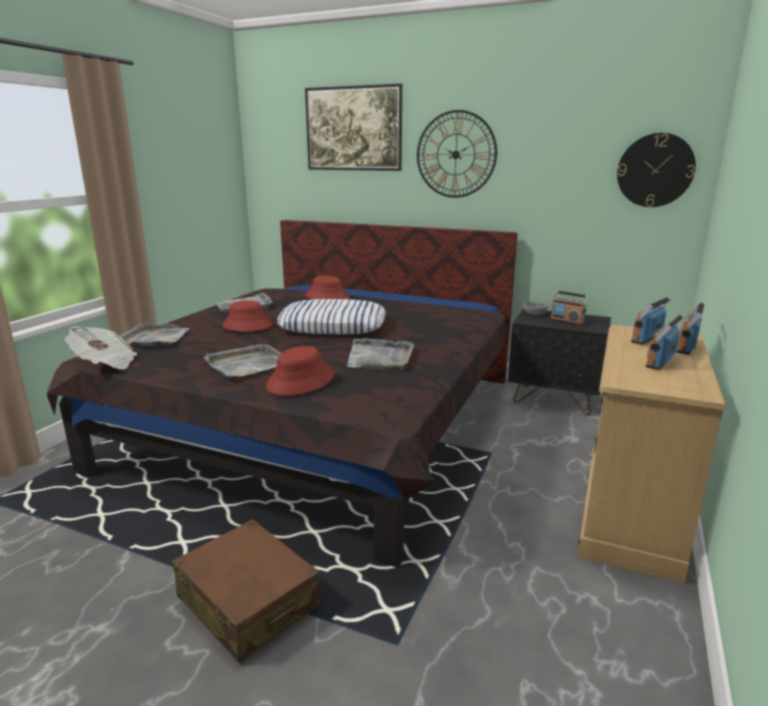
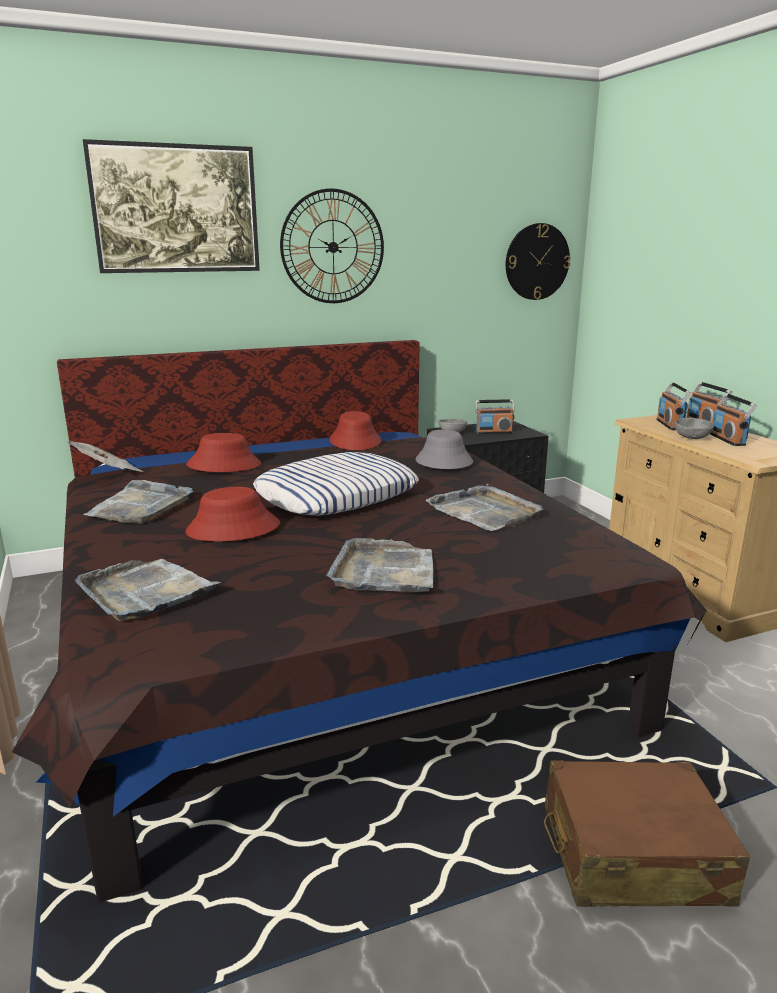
camera: 45 degrees left, 0 degrees up
(105, 363) = (183, 653): newspaper -> newspaper (107, 474)
(300, 381) = (492, 563): red hat -> red hat (355, 441)
(446, 326) = (443, 461): none -> grey hat
(628, 352) = (693, 438): none -> grey bowl

